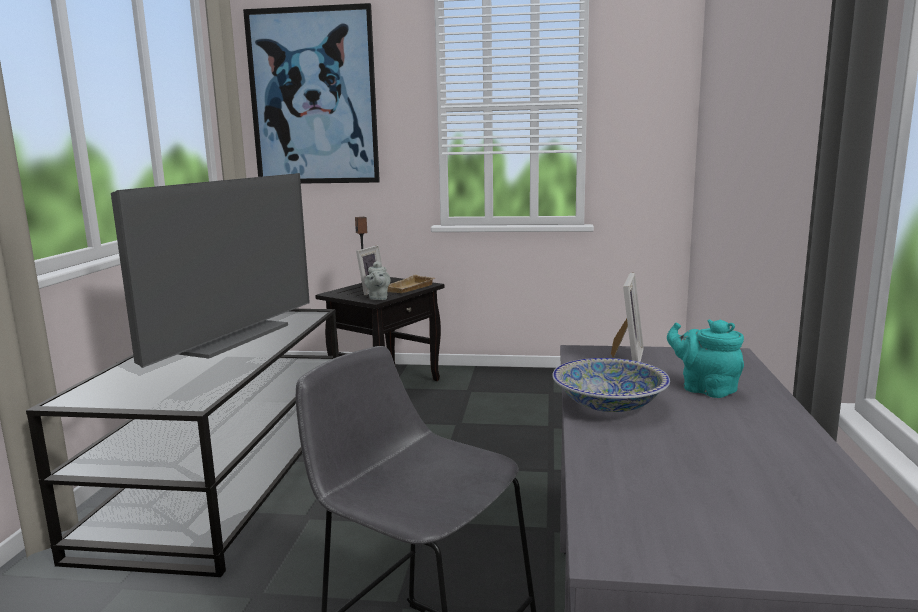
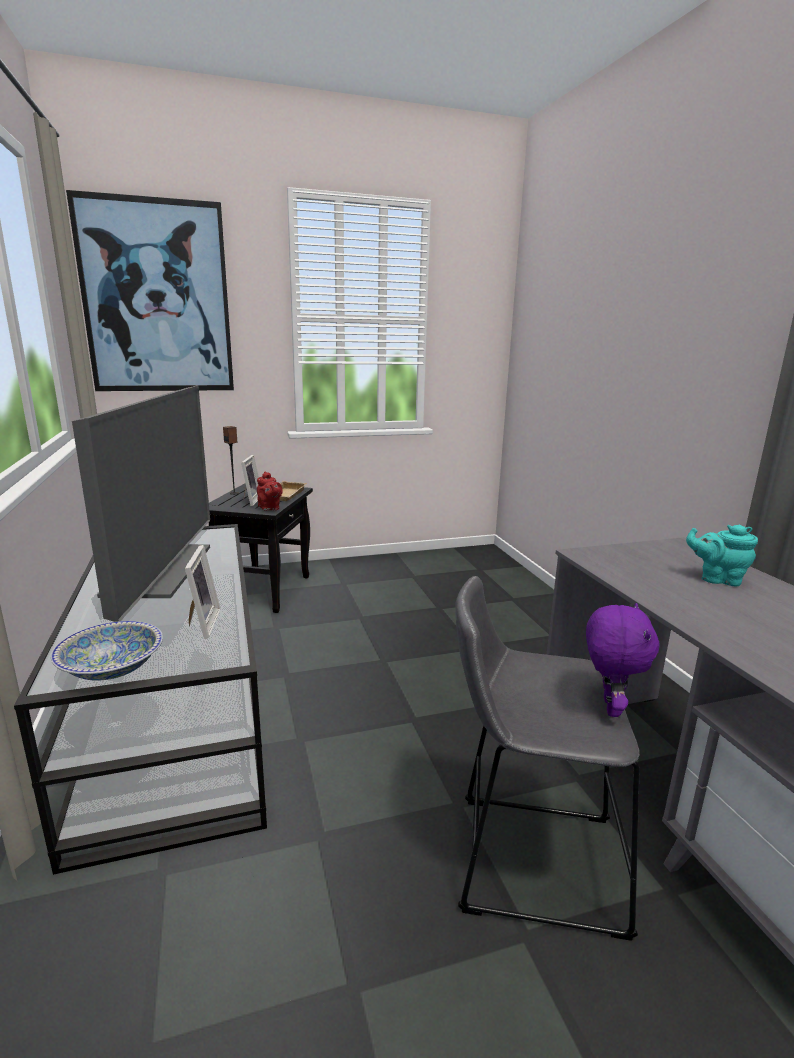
camera: 25 degrees left, 5 degrees up
(378, 298) = (269, 508): grey teapot -> red teapot
(469, 497) = (608, 707): none -> purple plush toy
(609, 405) = (683, 605): bowl -> bowl (112, 668)
(625, 358) = (622, 557): picture frame -> picture frame (200, 624)

